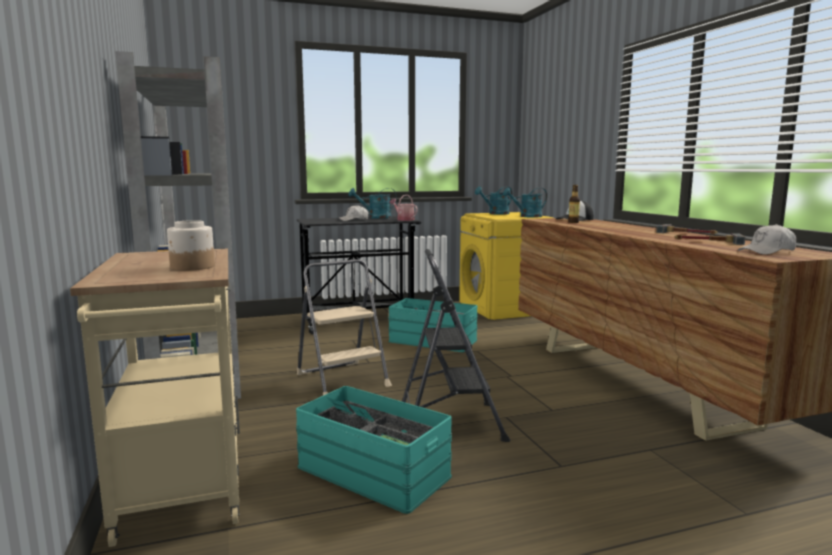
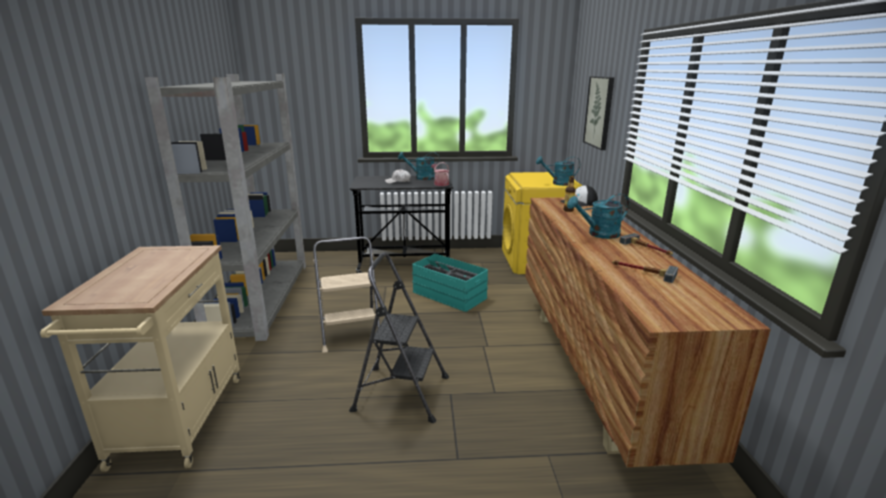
camera: 15 degrees right, 10 degrees up
(192, 267) = (155, 281): jar -> none
(372, 472) = (309, 435): turquoise storage box -> none
(495, 214) = (536, 175): turquoise watering can -> turquoise watering can (598, 234)
(567, 137) = (599, 112): none -> picture
(767, 251) = (674, 304): white cap -> none

